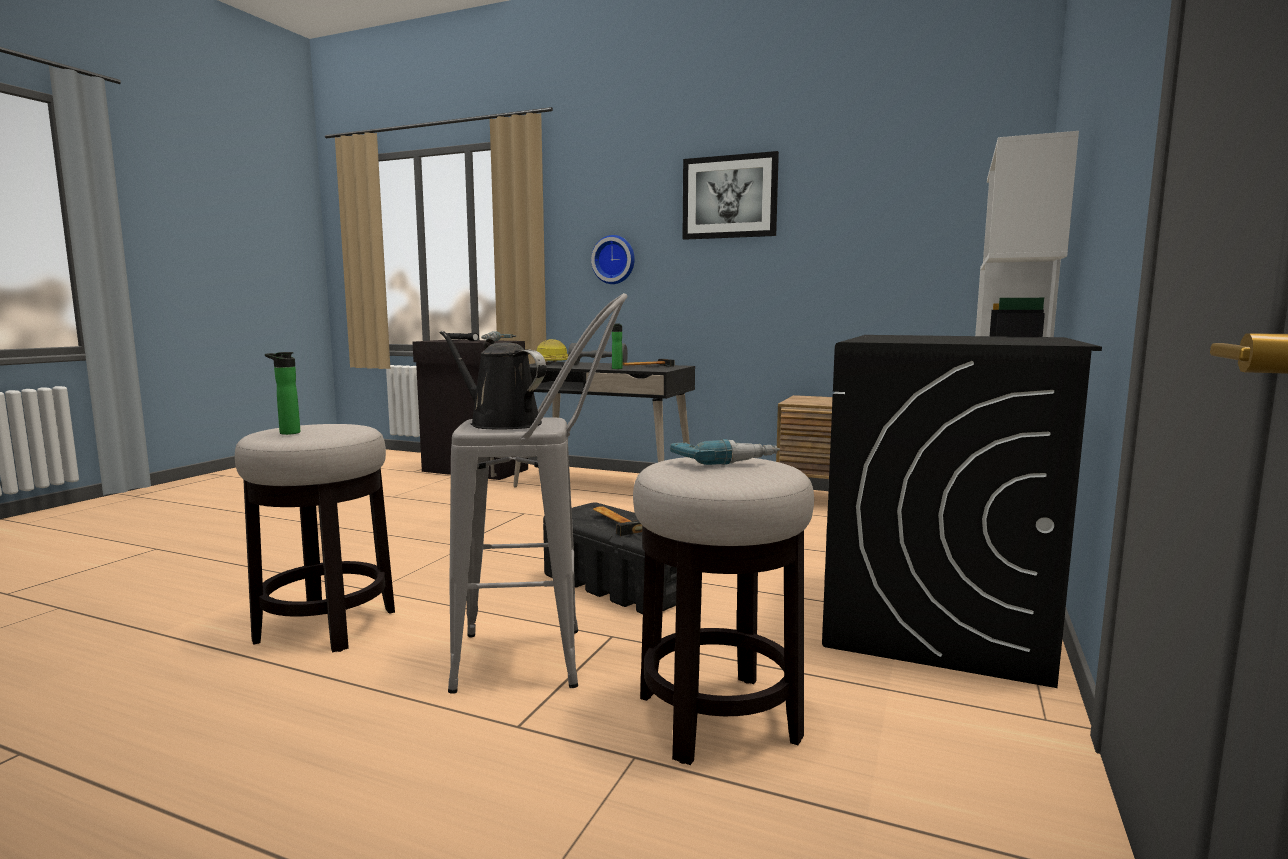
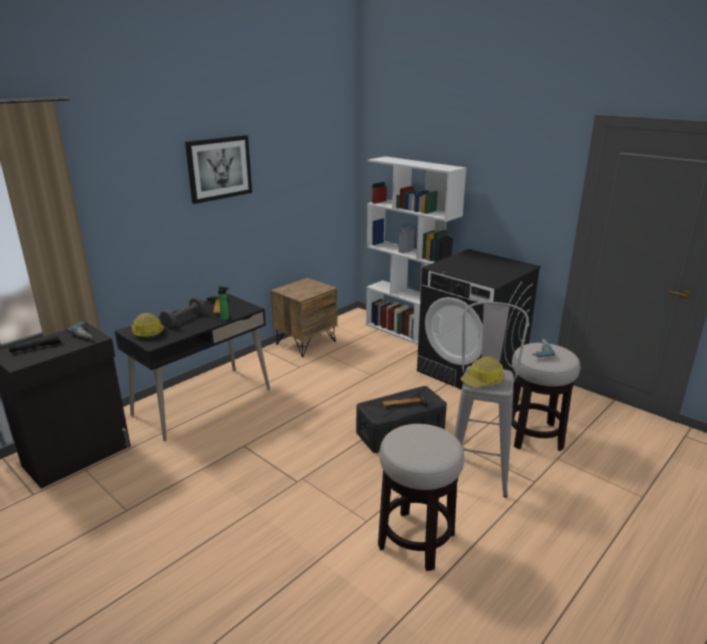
camera: 70 degrees left, 15 degrees up
(287, 433) = (436, 449): bottle -> none
(500, 424) = (483, 381): black watering can -> hard hat
(614, 260) = (138, 228): wall clock -> none

